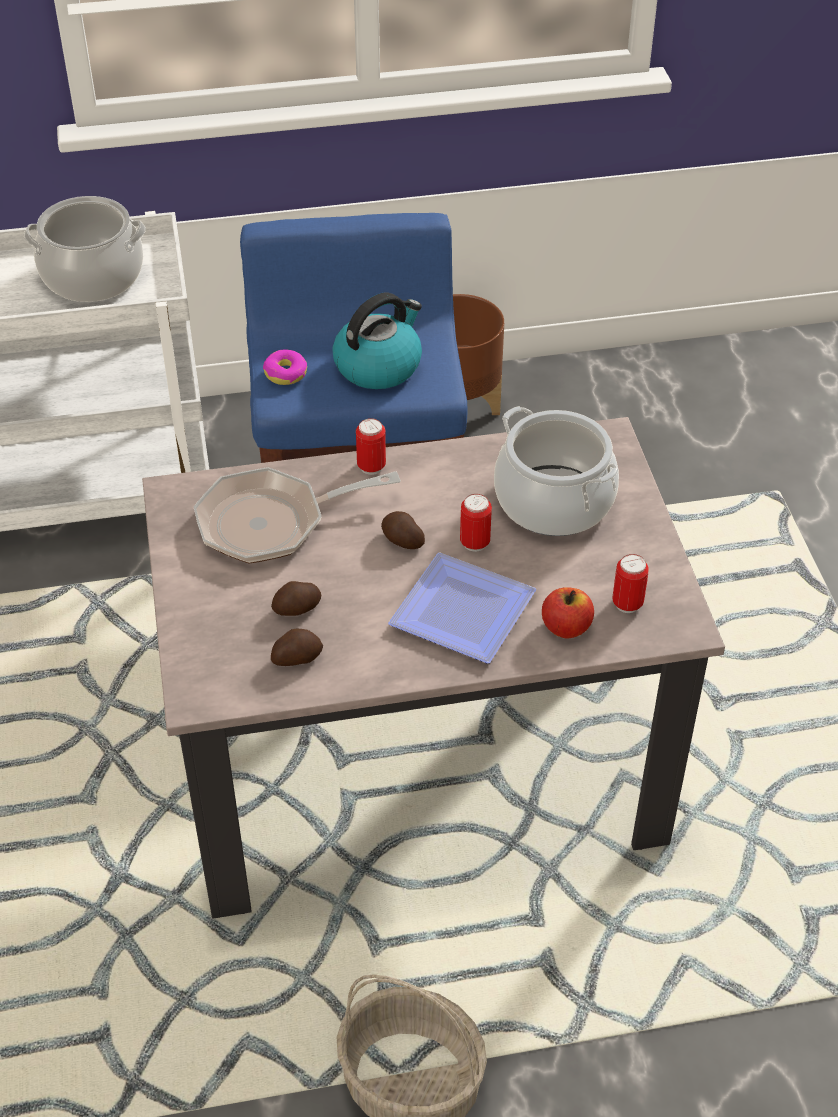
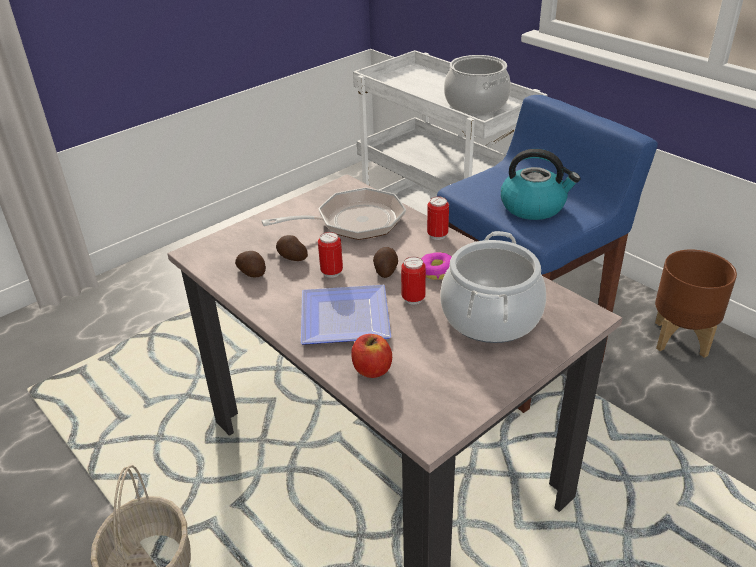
camera: 60 degrees right, 10 degrees down
(272, 522) = (353, 222): frying pan -> frying pan turned 120 degrees clockwise
(285, 373) = (484, 182): donut -> donut (436, 271)
(627, 604) = (424, 391): can -> can (331, 272)

